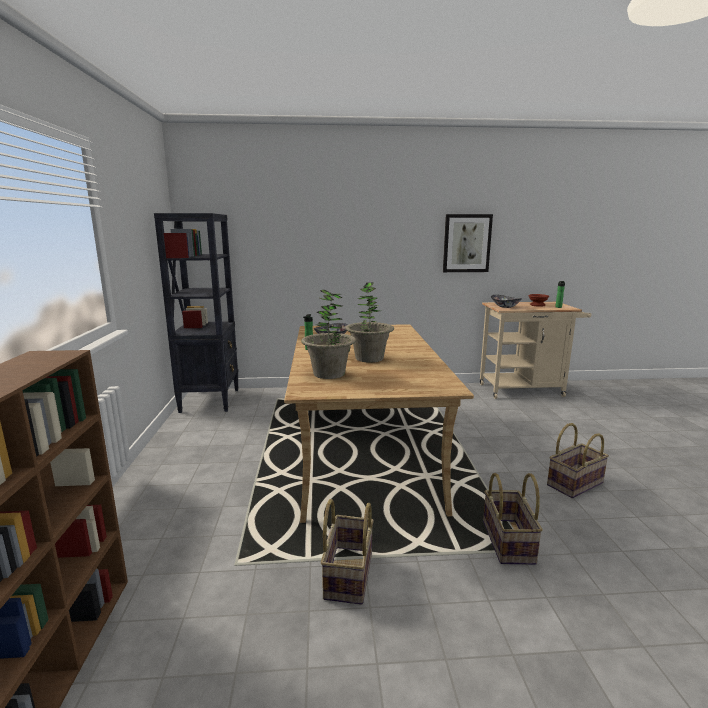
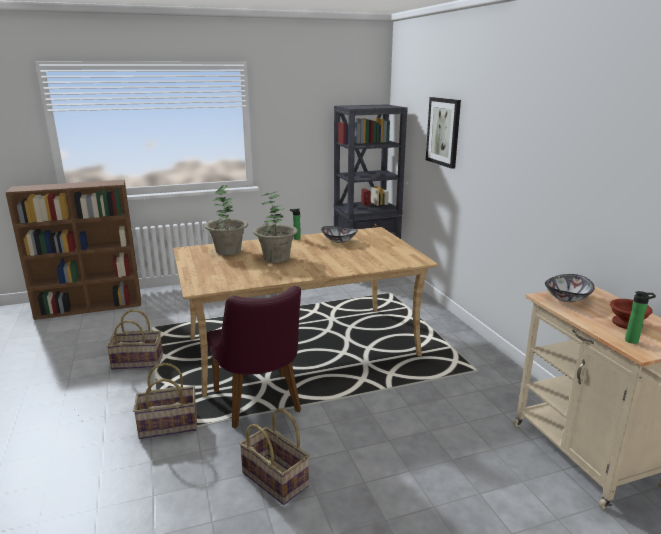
camera: 75 degrees right, 5 degrees up
(466, 243) = (588, 181): picture -> picture (443, 131)
(469, 482) = (260, 405): none -> purple chair

